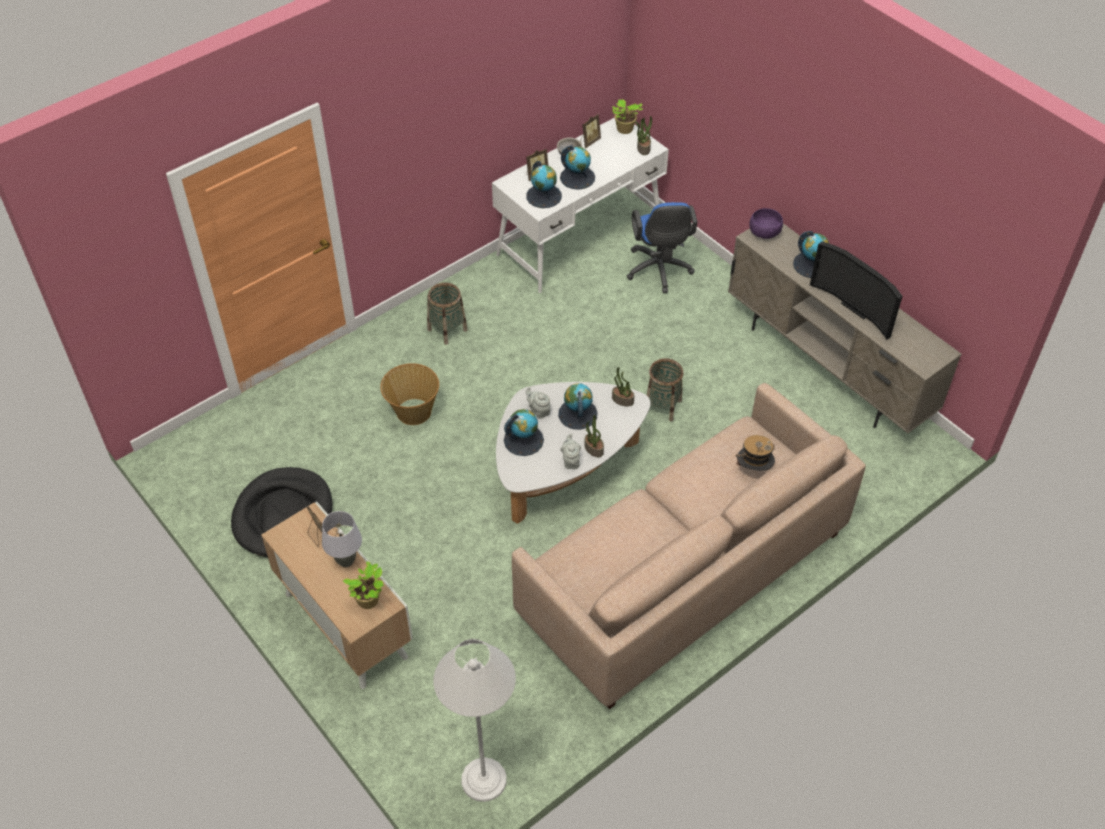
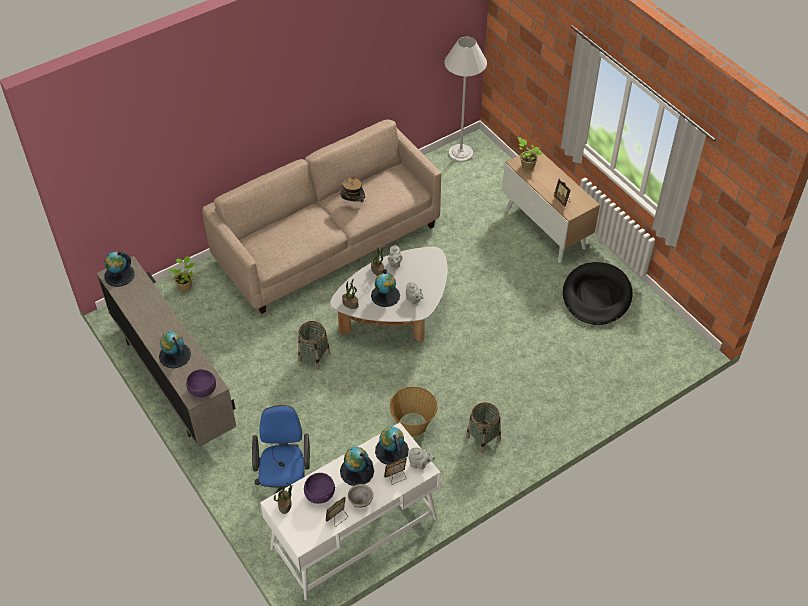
camera: 175 degrees left, 0 degrees up
(346, 561) = (543, 186): grey table lamp -> none
(413, 411) = (509, 366): basket -> basket (413, 424)
(513, 187) = (420, 464): none -> grey teapot
(523, 440) = (426, 280): globe -> globe (119, 275)
(611, 157) = (319, 494): none -> purple bowl
(624, 130) = (298, 532): potted plant -> potted plant (185, 285)
(753, 470) = (273, 234): hat -> hat (353, 203)
(857, 306) = (155, 315): television -> none

